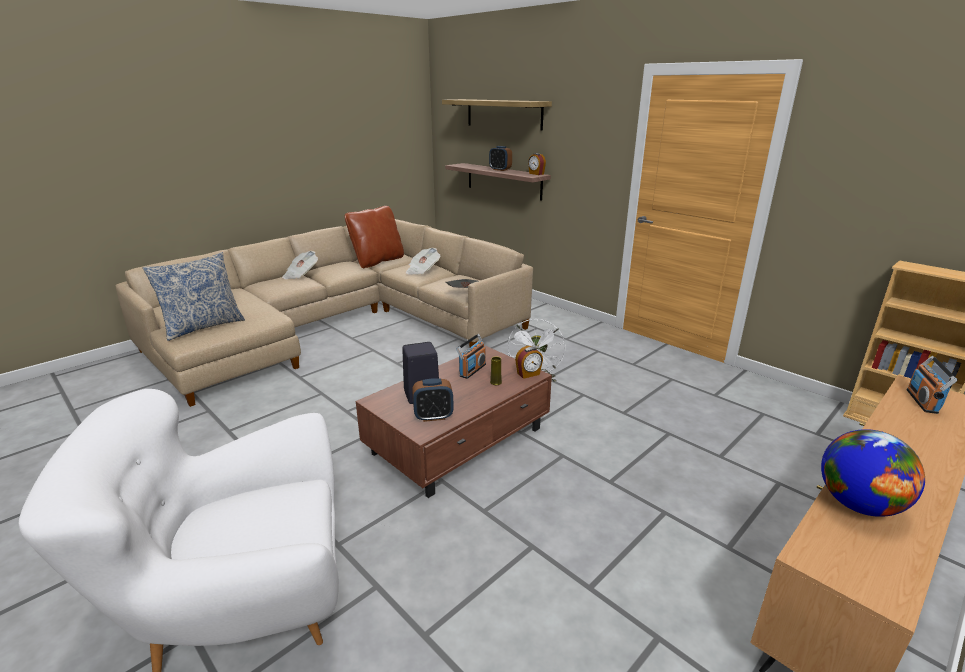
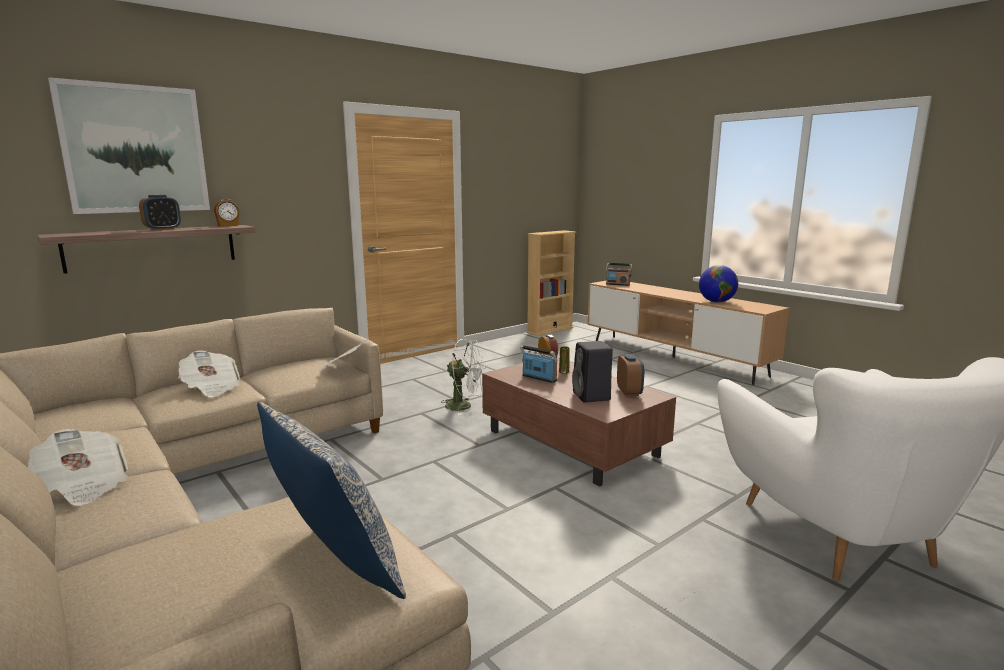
camera: 85 degrees left, 10 degrees down
(377, 261) = (95, 420): brown pillow -> none
(503, 114) = (135, 149): shelf -> picture

